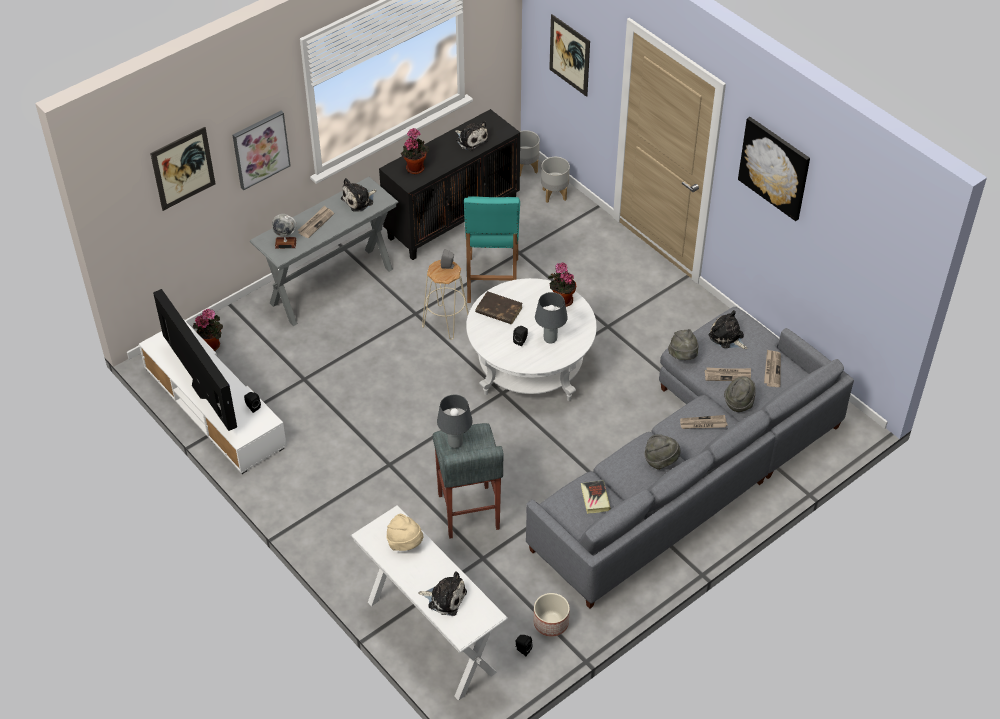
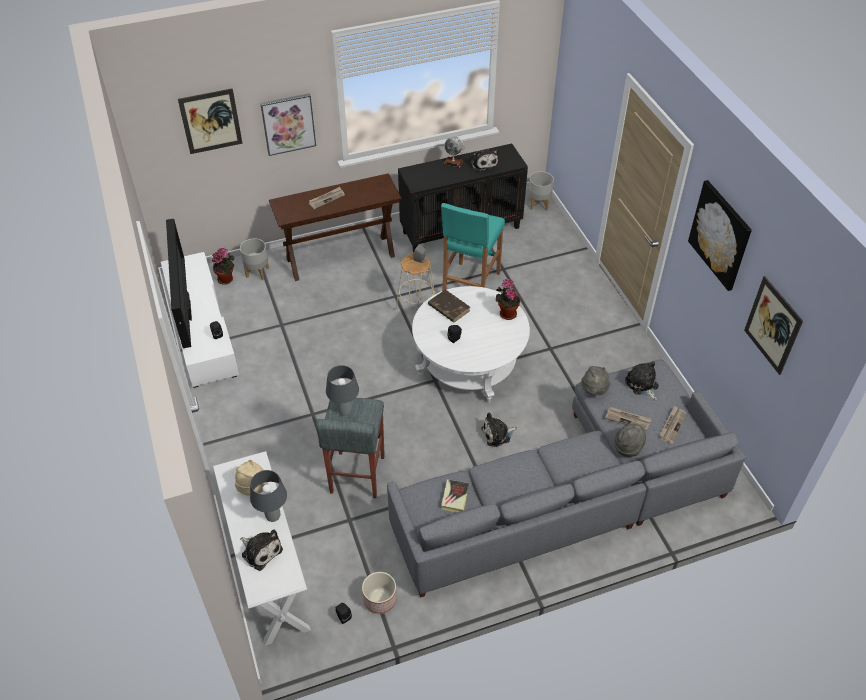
camera: 20 degrees right, 0 degrees up
(285, 243) = (294, 208): globe -> globe (453, 162)
(332, 286) = (341, 257): grey console table -> brown console table
(359, 200) = (370, 190): plush toy -> plush toy (497, 434)
(415, 167) = (427, 174): potted plant -> none
(549, 339) = (480, 344): grey table lamp -> grey table lamp (272, 516)
(554, 194) = (554, 230): grey planter -> grey planter (257, 272)
(569, 55) = (583, 107): picture -> picture (772, 325)
(660, 460) = (531, 480): grey hat -> none
(702, 424) = (585, 457): newspaper -> none

